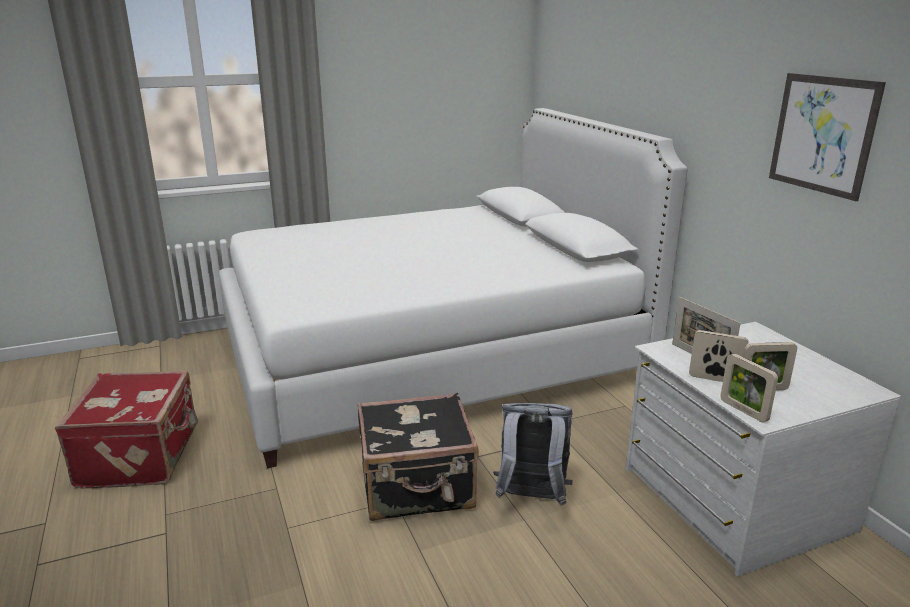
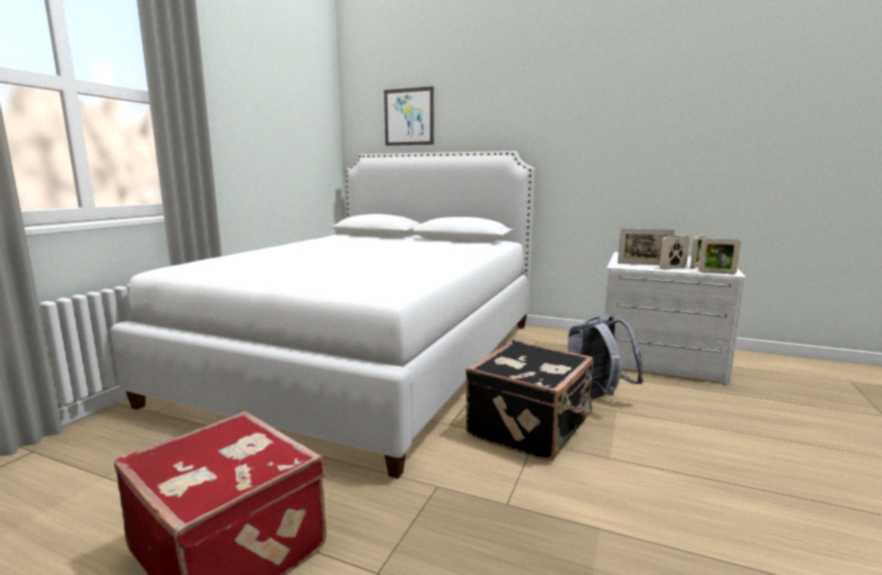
camera: 45 degrees left, 10 degrees down
(822, 134) = (643, 127): picture -> picture (409, 117)

